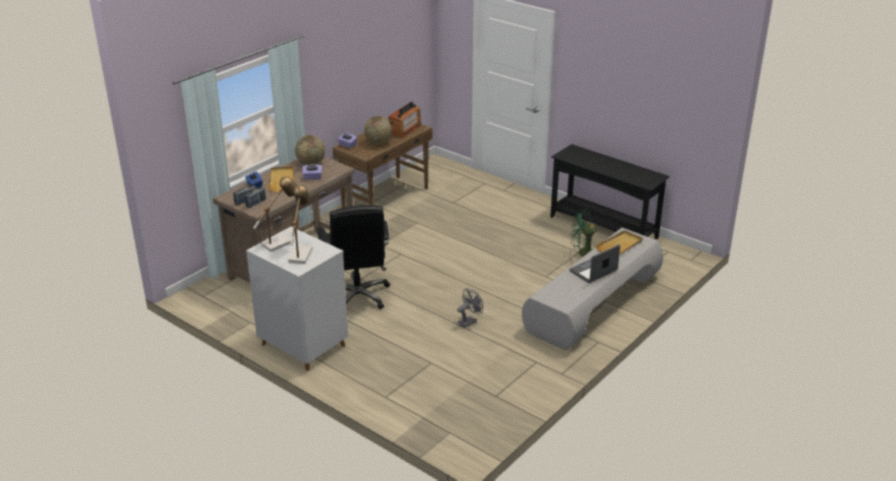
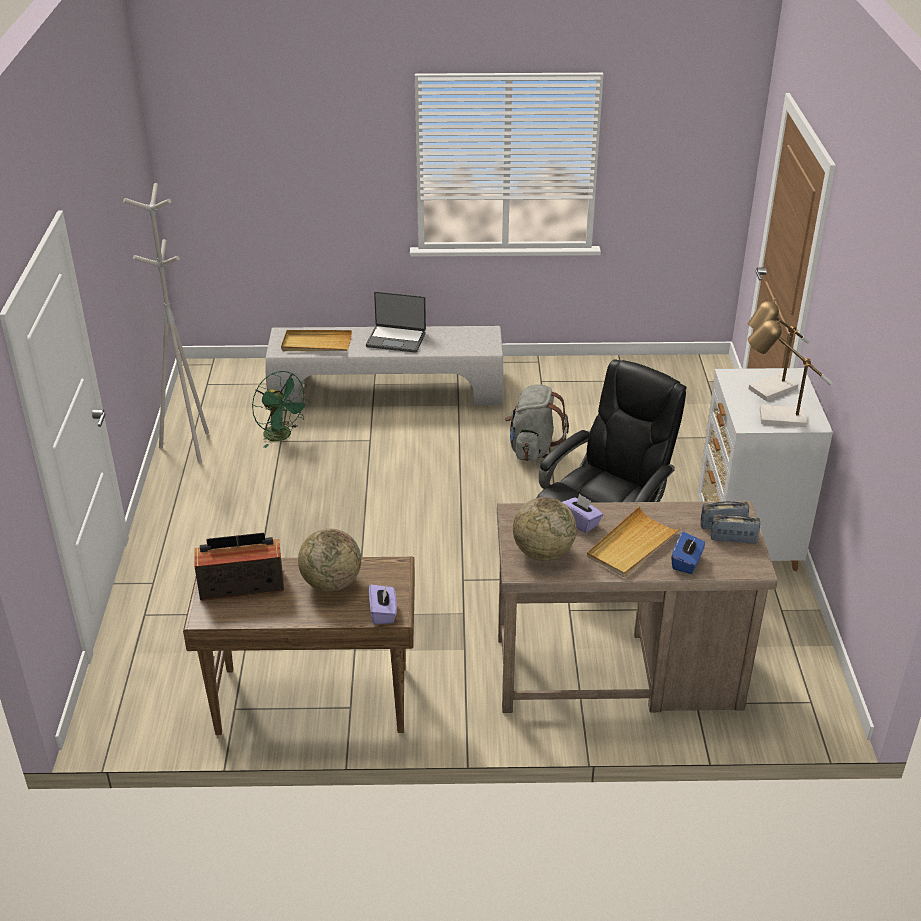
camera: 130 degrees left, 5 degrees up
(469, 321) = (533, 449): grey fan -> grey backpack
(604, 227) = (189, 447): black console table -> grey clothes rack

